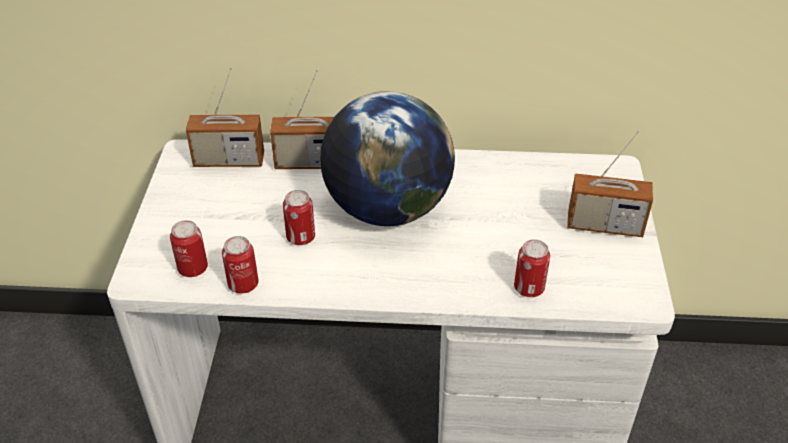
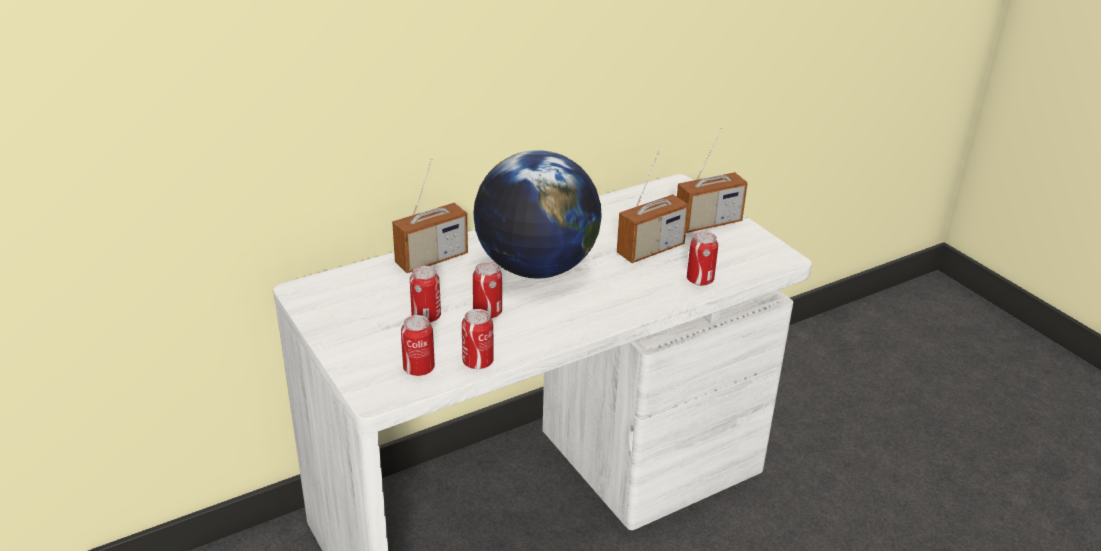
camera: 35 degrees left, 10 degrees down
(229, 160) = (354, 282): radio -> radio (650, 250)
(248, 219) = (426, 316): none -> can

